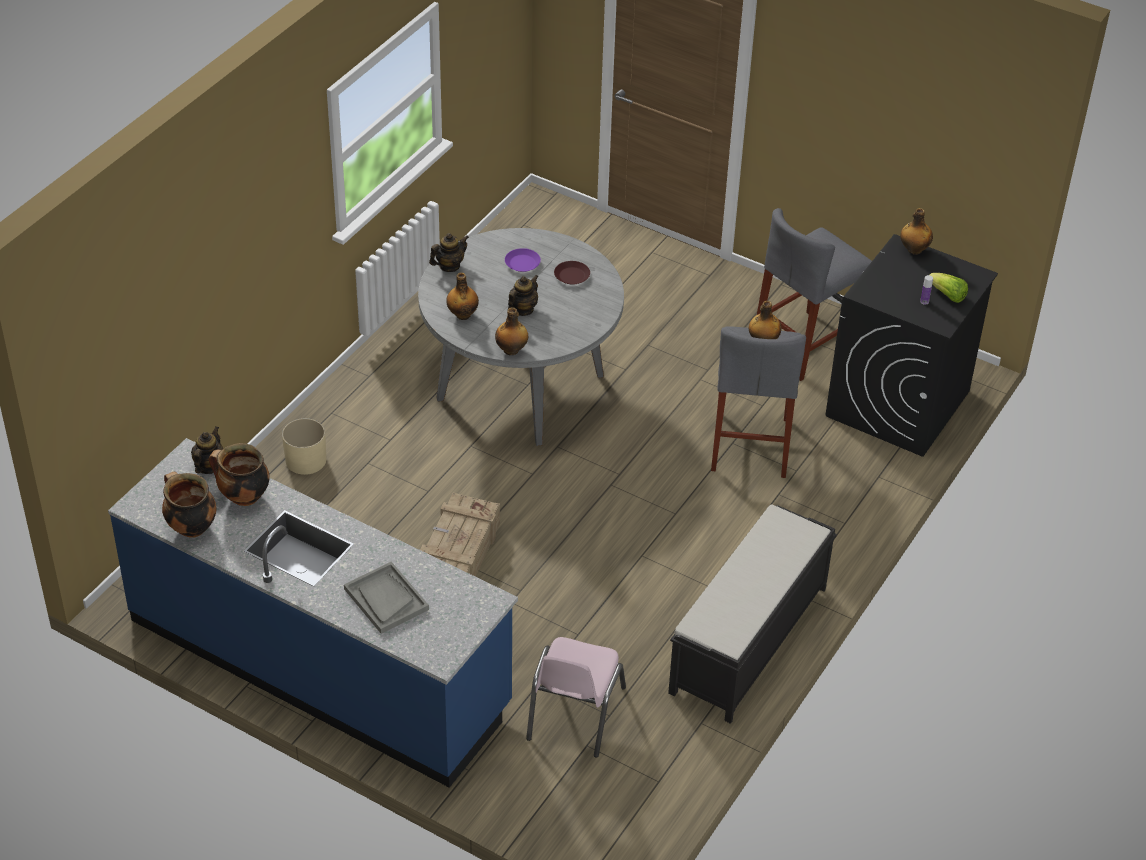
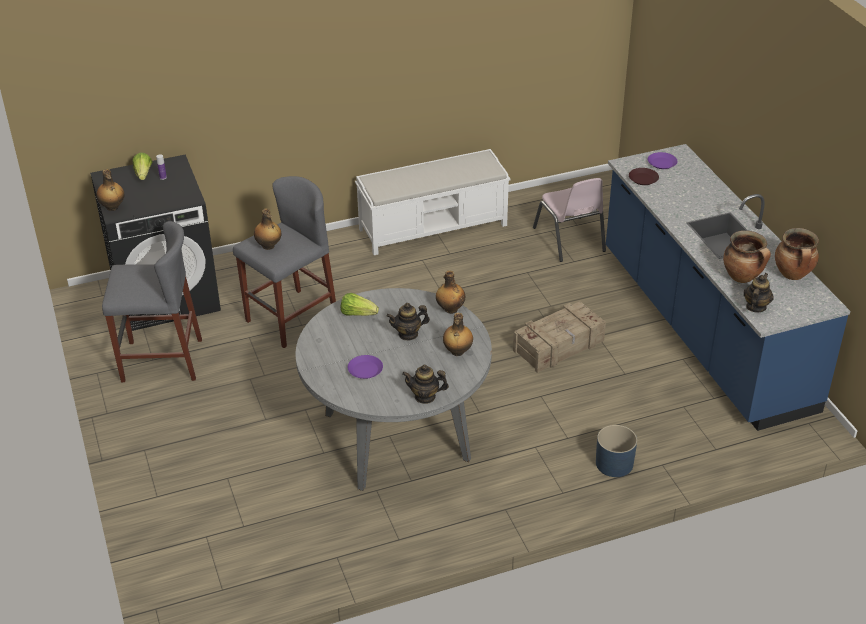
camera: 140 degrees left, 5 degrees down
(209, 466) = (755, 307): teapot -> teapot turned 150 degrees clockwise
(306, 460) = (614, 464): beige planter -> blue planter
(386, 599) = (689, 188): grey tray -> none
(448, 626) = (662, 163): none -> purple plate
(572, 276) = (340, 341): brown plate -> brown plate (643, 179)
(574, 713) = (569, 240): pink chair -> pink chair turned 105 degrees clockwise
(588, 306) = (358, 313): none -> lettuce
(748, 641) = (434, 227): black bench -> white bench

